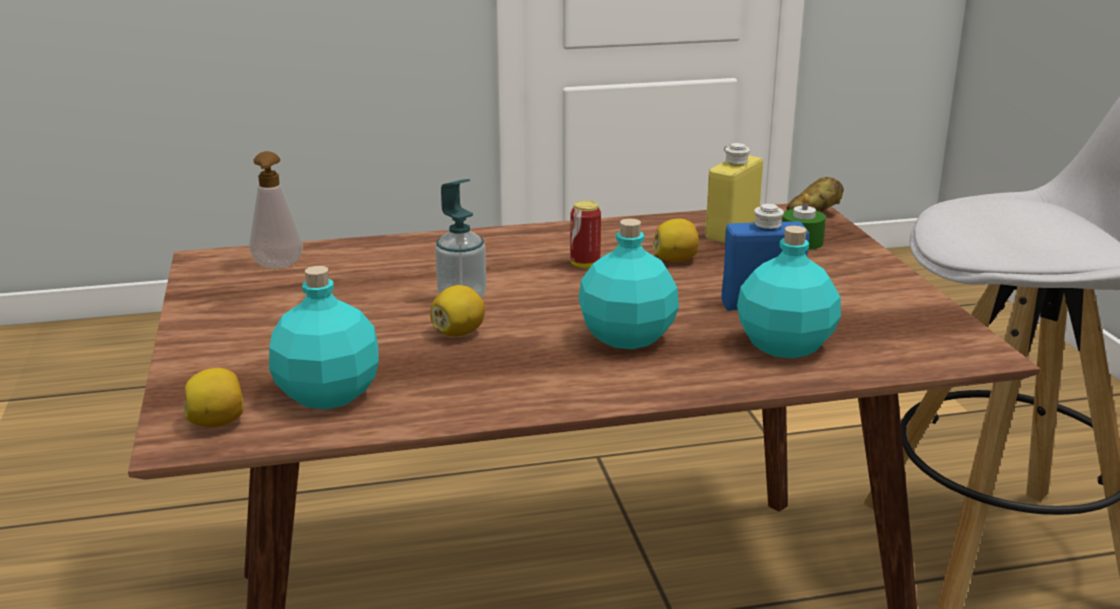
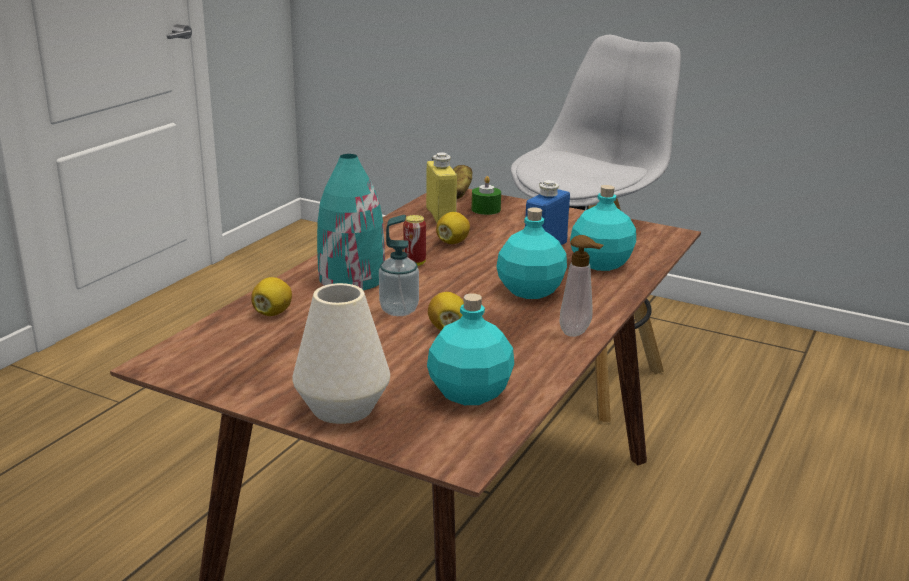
camera: 50 degrees left, 0 degrees up
(217, 422) = (453, 440): lemon -> lemon (272, 313)
(220, 352) = (343, 408): none -> white vase
(278, 266) = (228, 344): soap dispenser -> soap dispenser (578, 332)
(497, 255) = (351, 278): none -> turquoise vase

